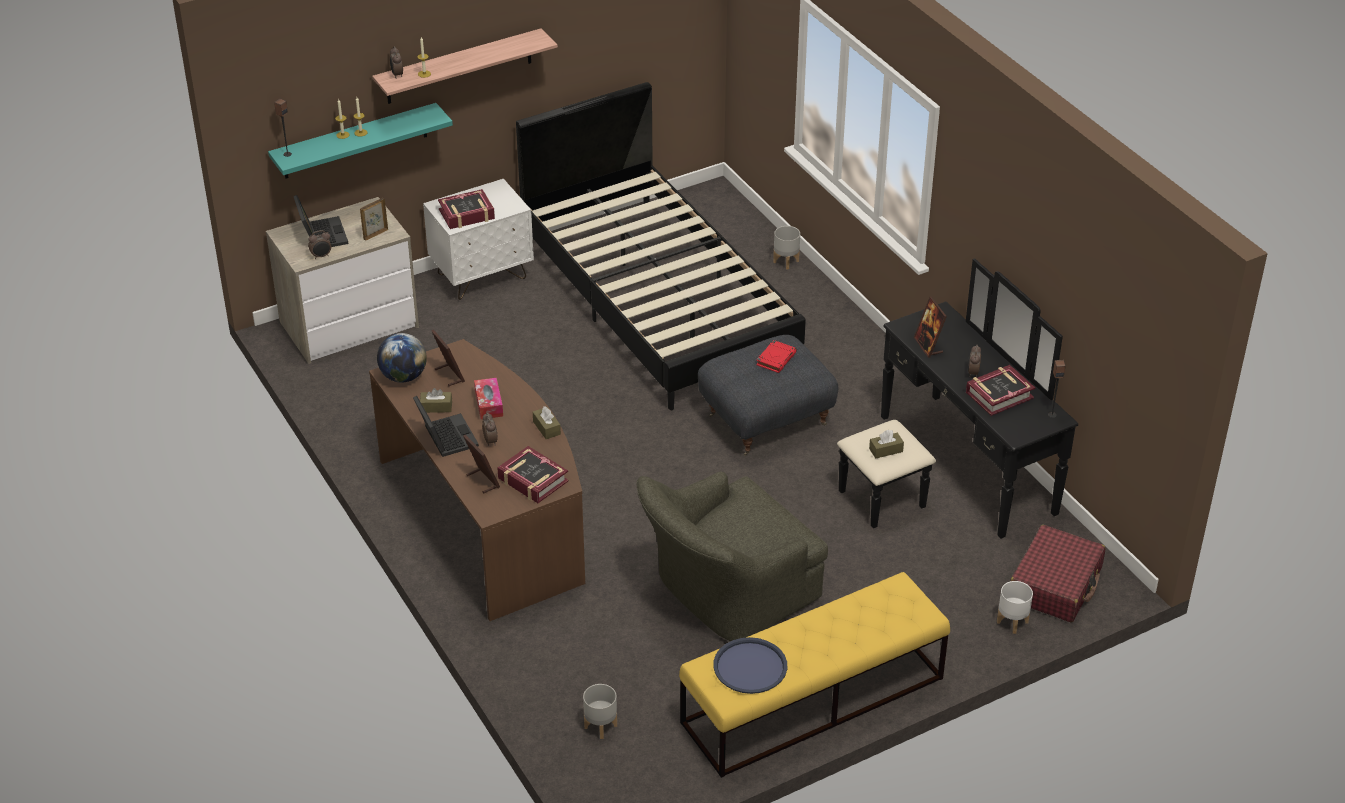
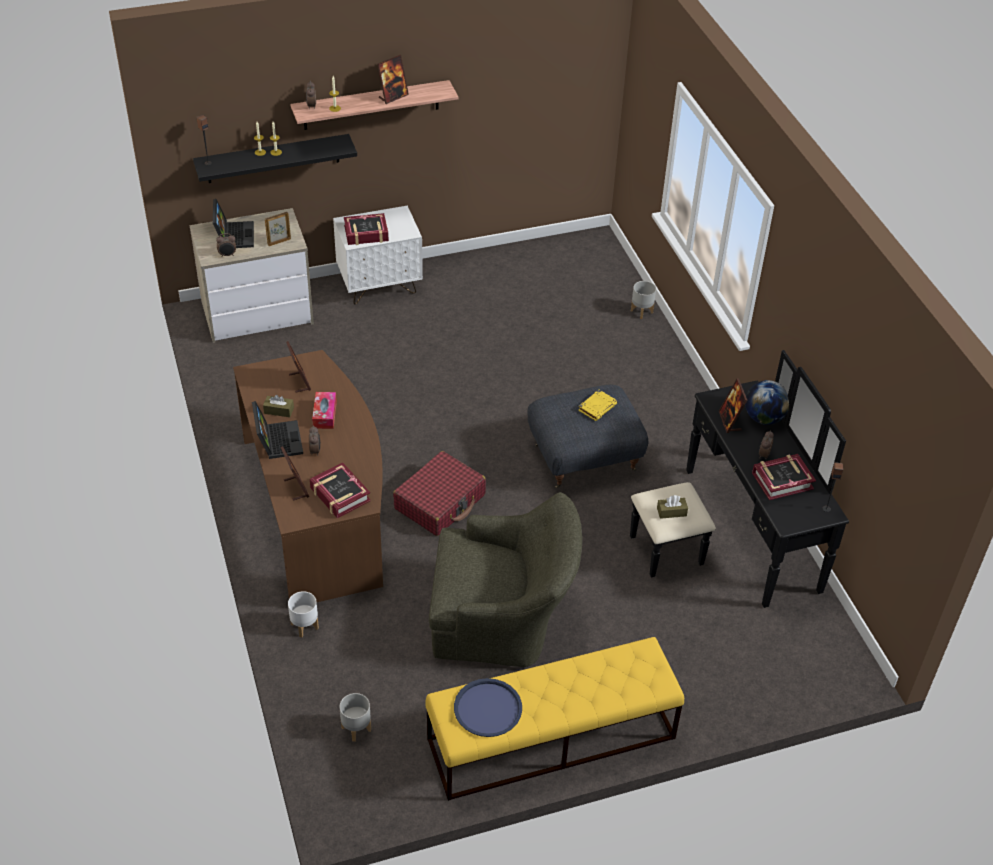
camera: 10 degrees right, 5 degrees up
(355, 141) = (273, 159): turquoise shelf -> black shelf
(403, 376) = (260, 377): globe -> globe (764, 418)
(485, 53) = (393, 96): none -> picture frame
(546, 428) = (367, 446): brown tissue box -> none
(657, 301) = (521, 331): black bed -> none
(726, 594) = (503, 618): green armchair -> green armchair turned 150 degrees counterclockwise
(776, 359) = (597, 407): red book -> yellow book
(1012, 621) = (754, 693): white planter -> white planter (305, 626)
(1055, 584) = (803, 662): red suitcase -> red suitcase (440, 502)

